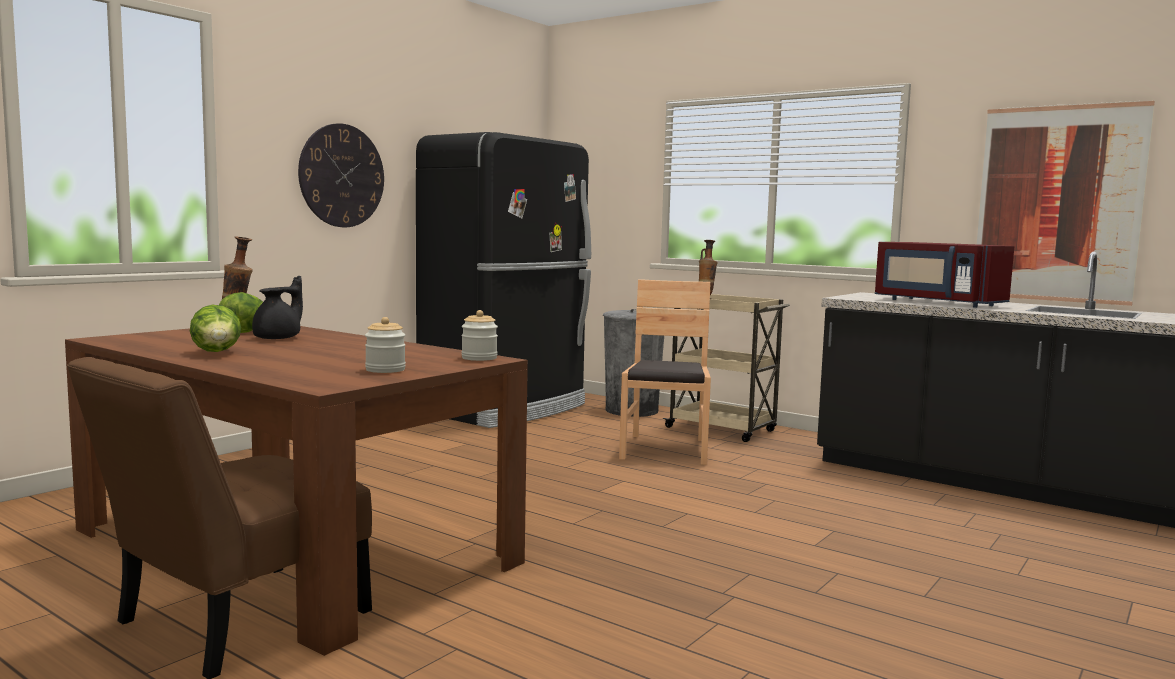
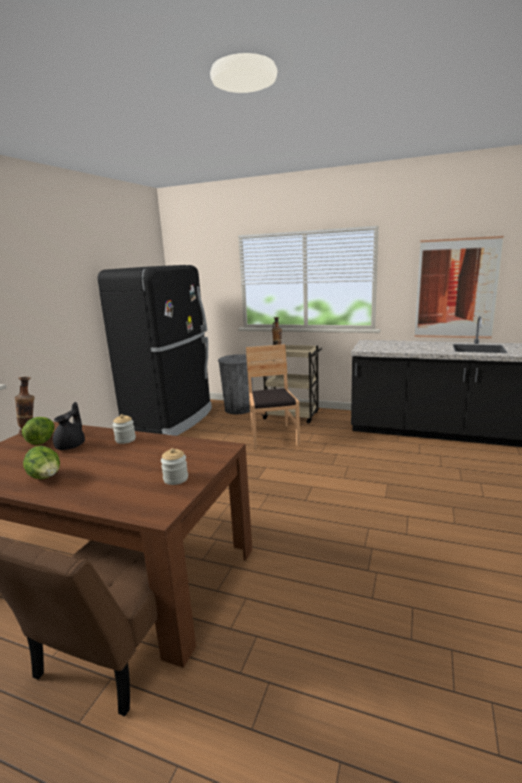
camera: 15 degrees left, 10 degrees up
(342, 176) = (57, 306): wall clock -> none
(479, 358) = (217, 448): jar -> jar (125, 440)
(936, 302) = (407, 348): red microwave -> none

